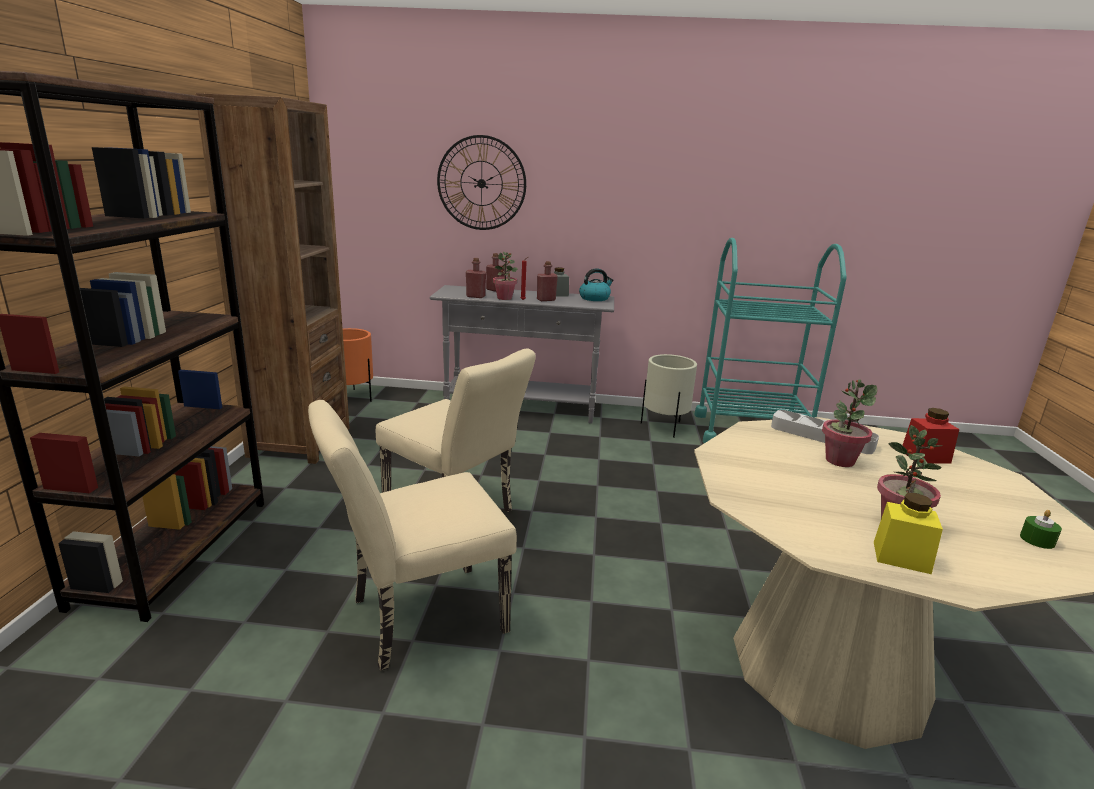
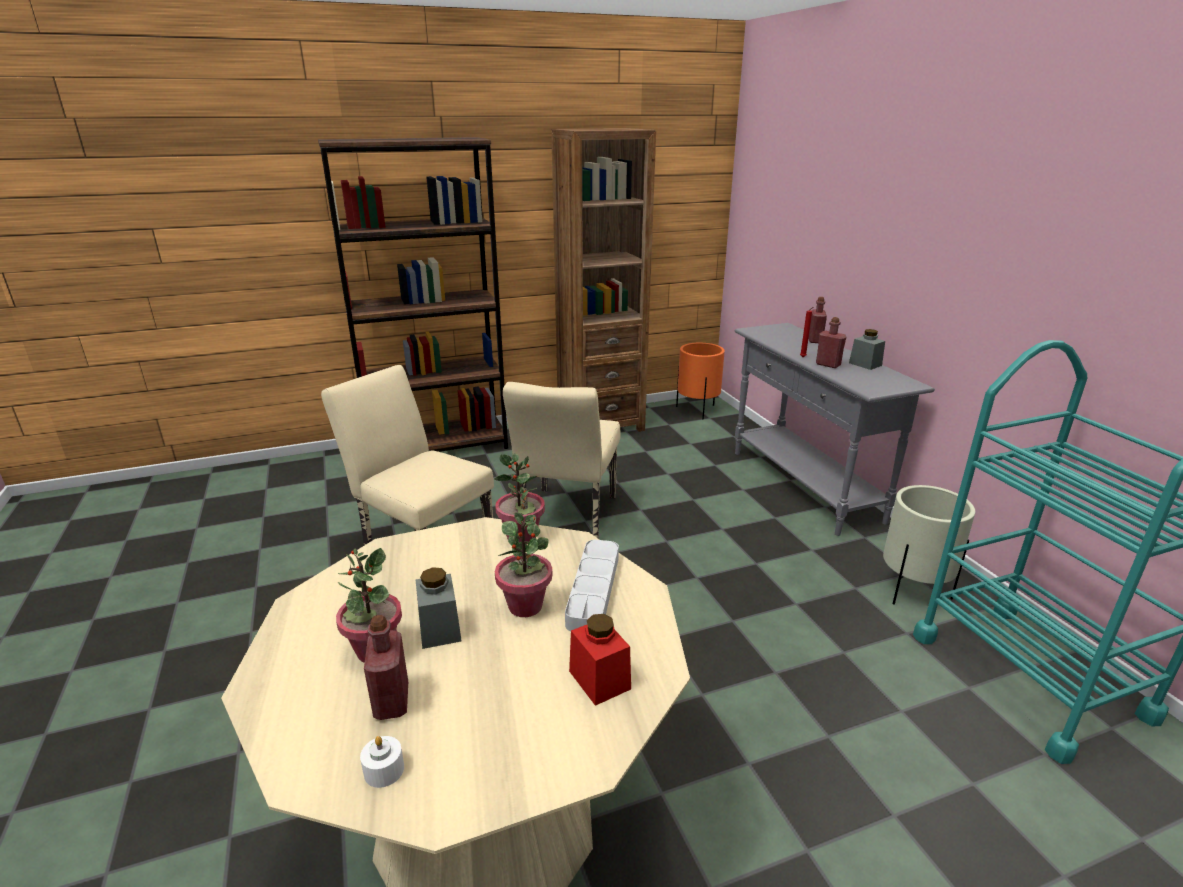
camera: 65 degrees right, 5 degrees up
(475, 296) = (771, 340): red bottle -> red bottle (391, 701)
(481, 183) = (837, 211): wall clock -> none
(504, 298) = (792, 350): potted plant -> potted plant (522, 537)
(595, 298) = (894, 381): kettle -> none
(868, 495) = (439, 629): none -> grey jar
(901, 557) = (305, 651): yellow jar -> none
(1037, 540) = (384, 770): green candle -> white candle

